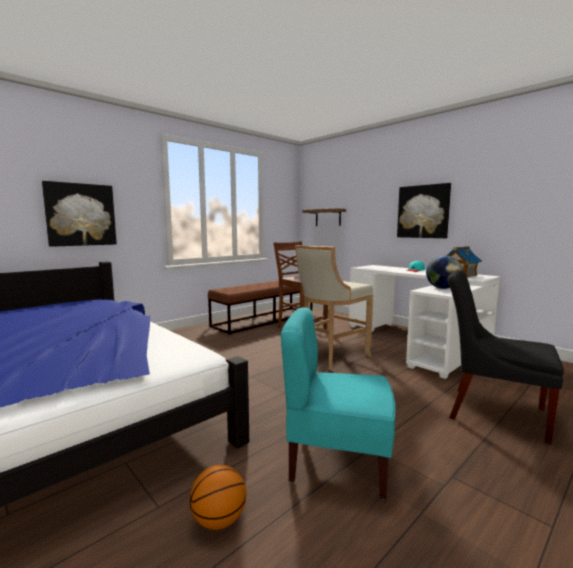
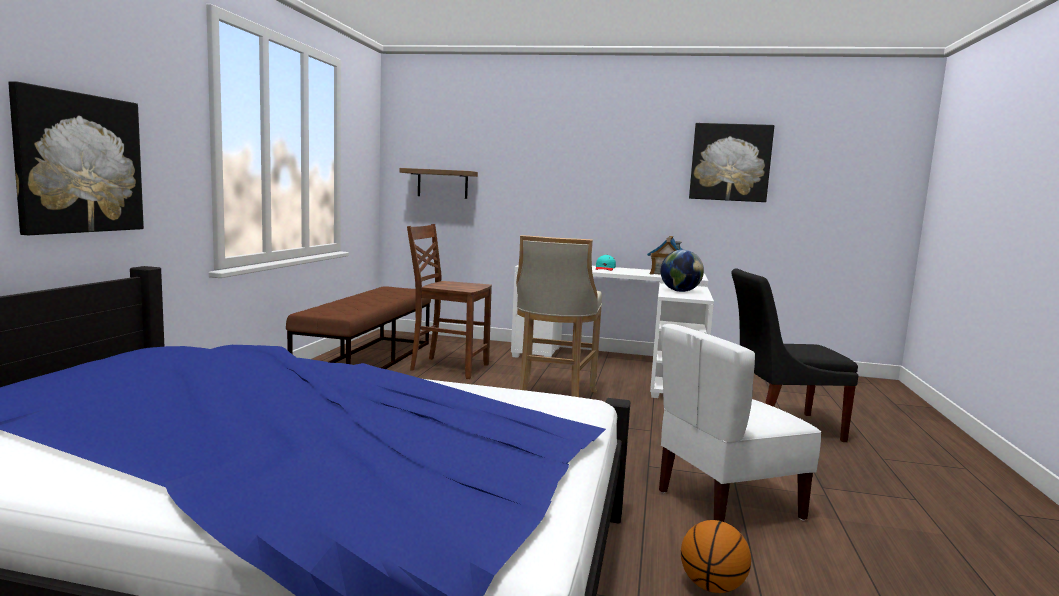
camera: 35 degrees left, 0 degrees up
(337, 462) = (727, 504): turquoise chair -> white chair
(423, 211) = (605, 186): picture -> picture (730, 162)

